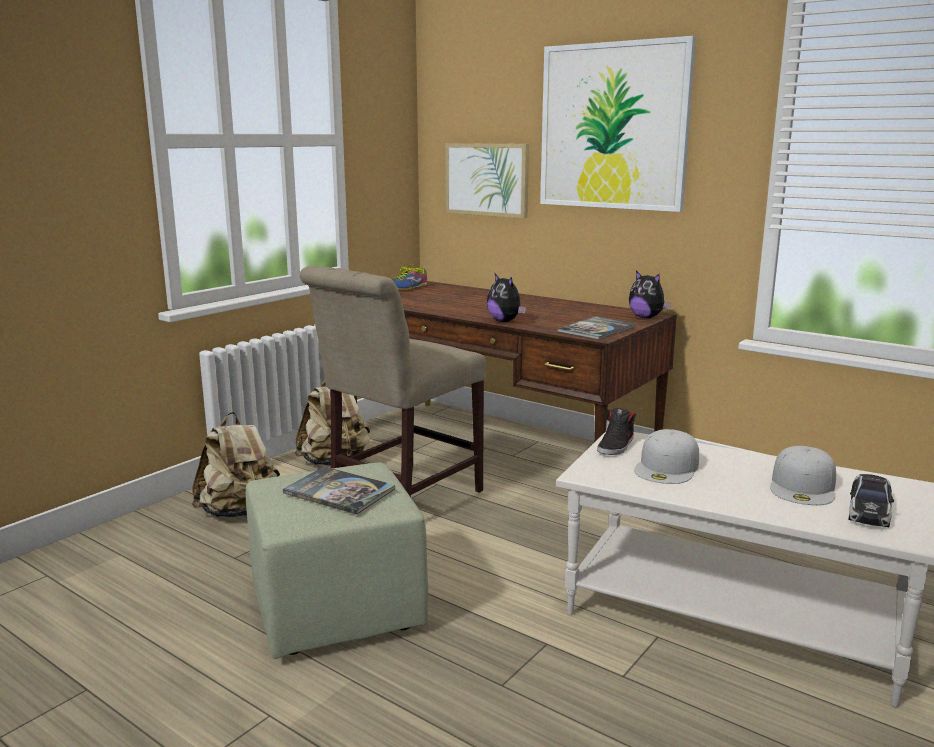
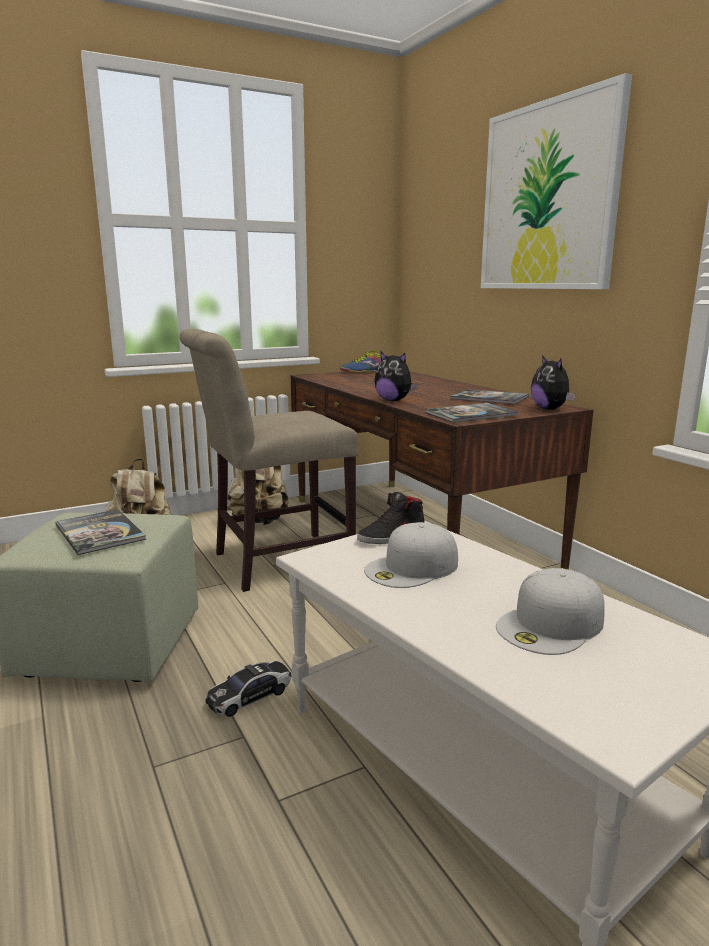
camera: 25 degrees right, 0 degrees up
(487, 179) = (444, 266): picture -> none
(505, 321) = (394, 400): plush toy -> plush toy turned 45 degrees counterclockwise
(579, 310) = (489, 398): none -> book
(869, 510) = (605, 678): toy car -> toy car (250, 696)

